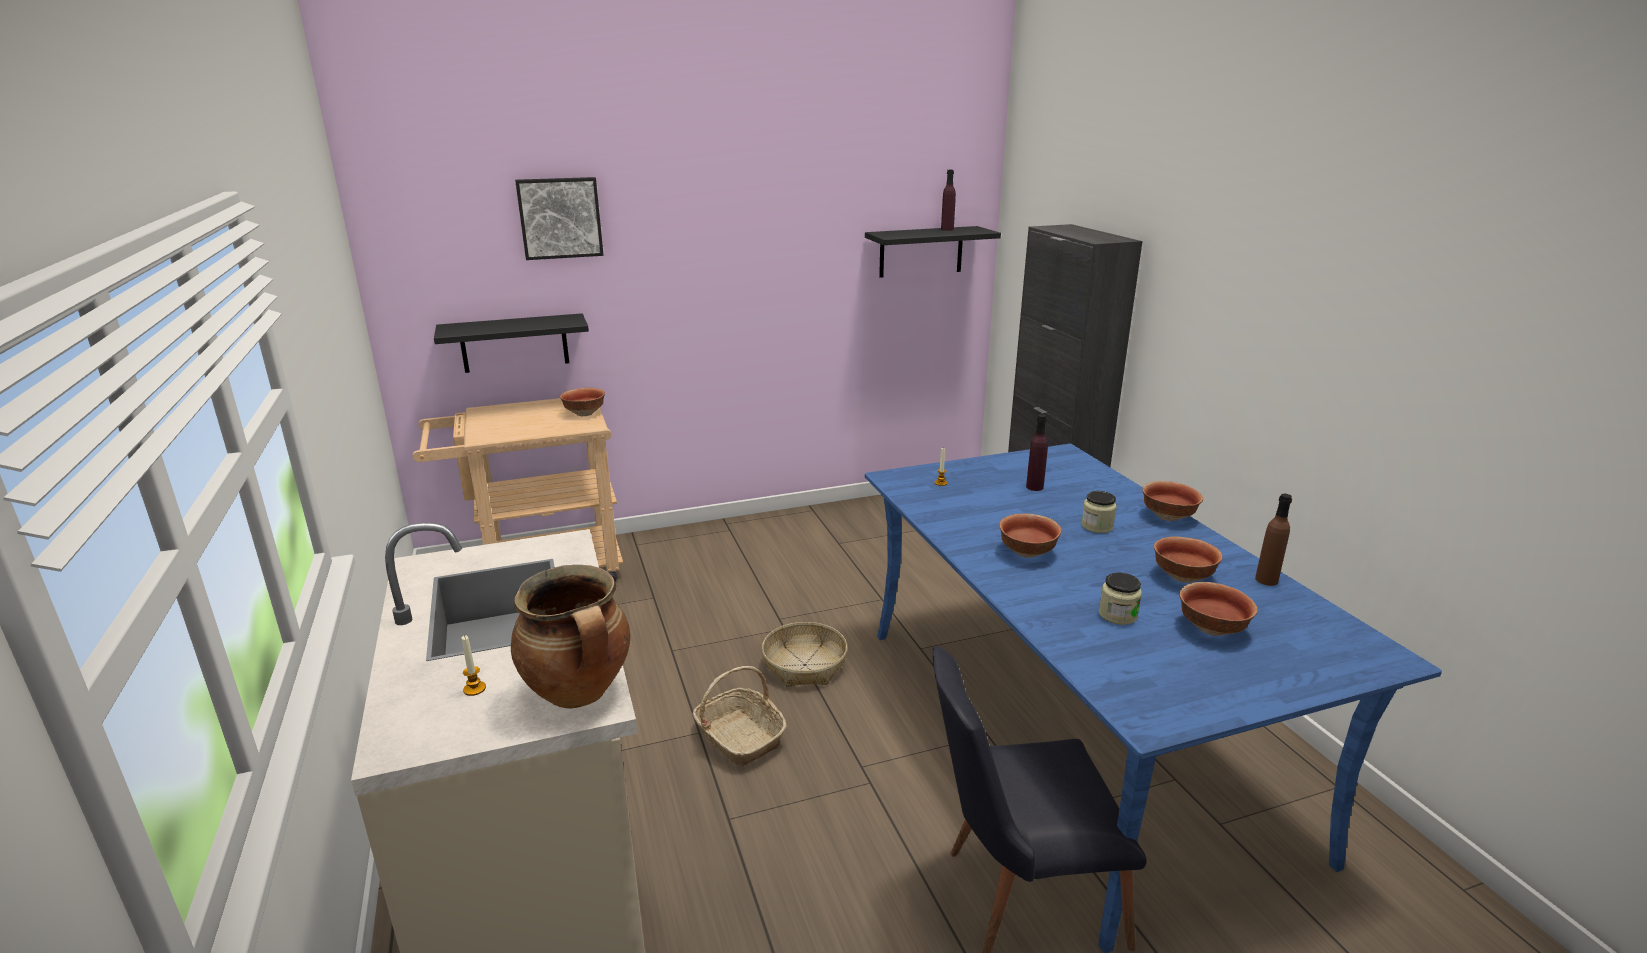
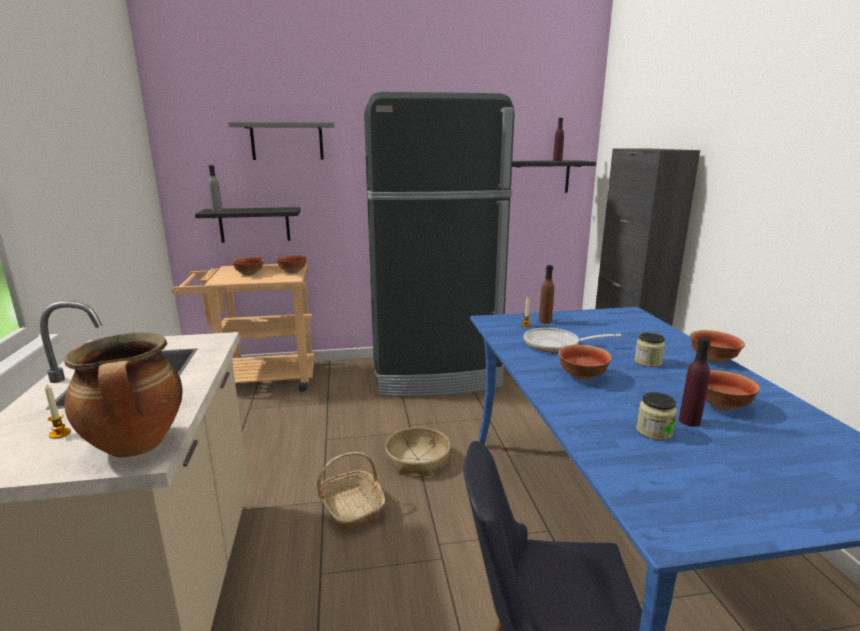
camera: 10 degrees right, 5 degrees down
(462, 329) = (217, 211): none -> grey bottle
(560, 218) = (287, 141): picture -> grey shelf
(792, 541) = (435, 374): none -> black fridge
(986, 510) = (556, 345): none -> frying pan
(1034, 487) = (601, 332): purple bottle -> purple bottle (689, 421)
(1212, 628) = (747, 451): bowl -> bowl (250, 274)
(1266, 580) = (804, 415): brown bottle -> brown bottle (545, 321)

